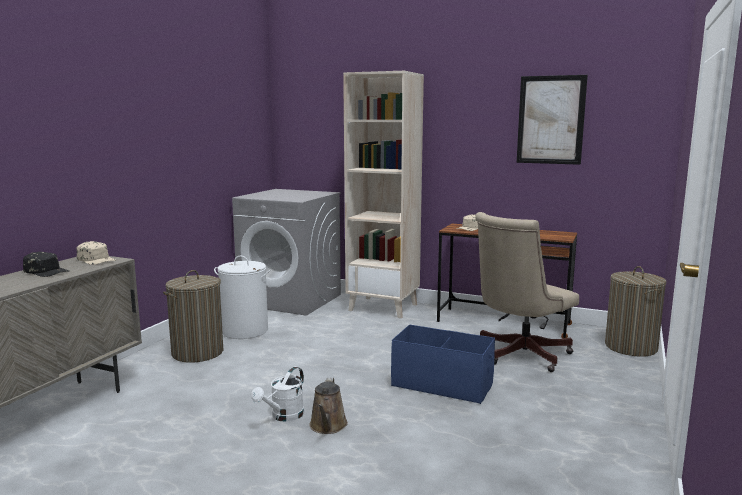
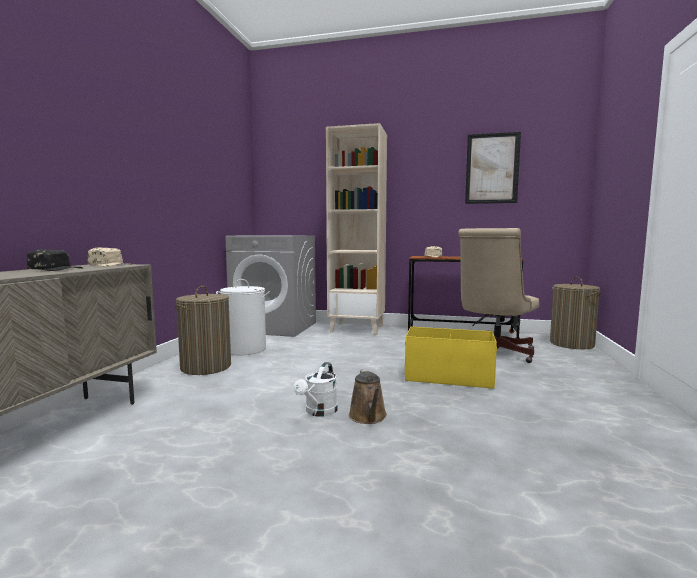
camera: 10 degrees left, 5 degrees down
(442, 384) = (448, 377): blue storage box -> yellow storage box

